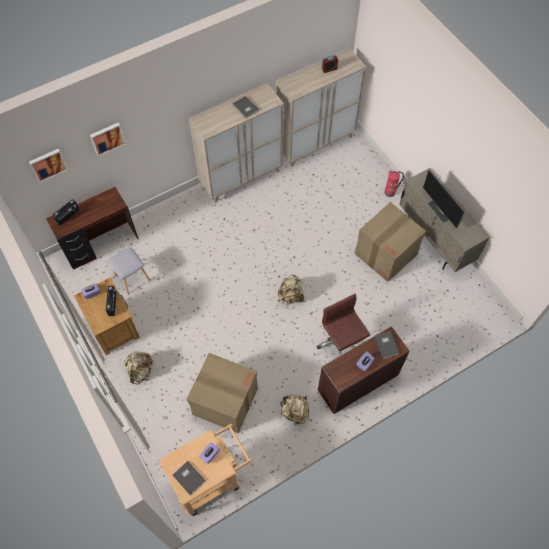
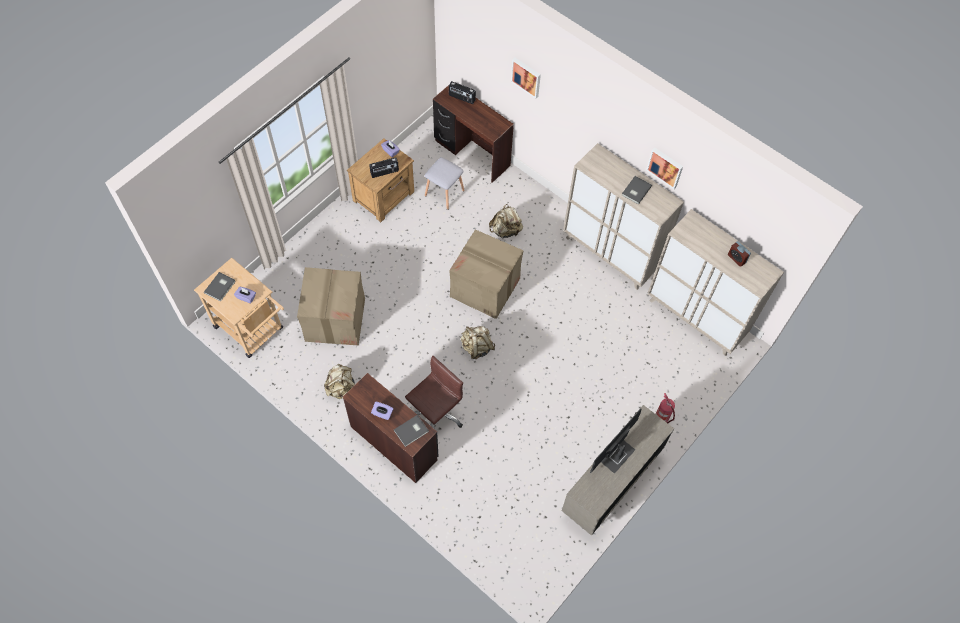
camera: 70 degrees right, 0 degrees up
(48, 164) = (475, 42): picture -> picture (665, 167)
(140, 370) = (345, 235): beige backpack -> beige backpack (506, 230)
(386, 253) = (570, 435): cardboard box -> cardboard box (485, 288)

